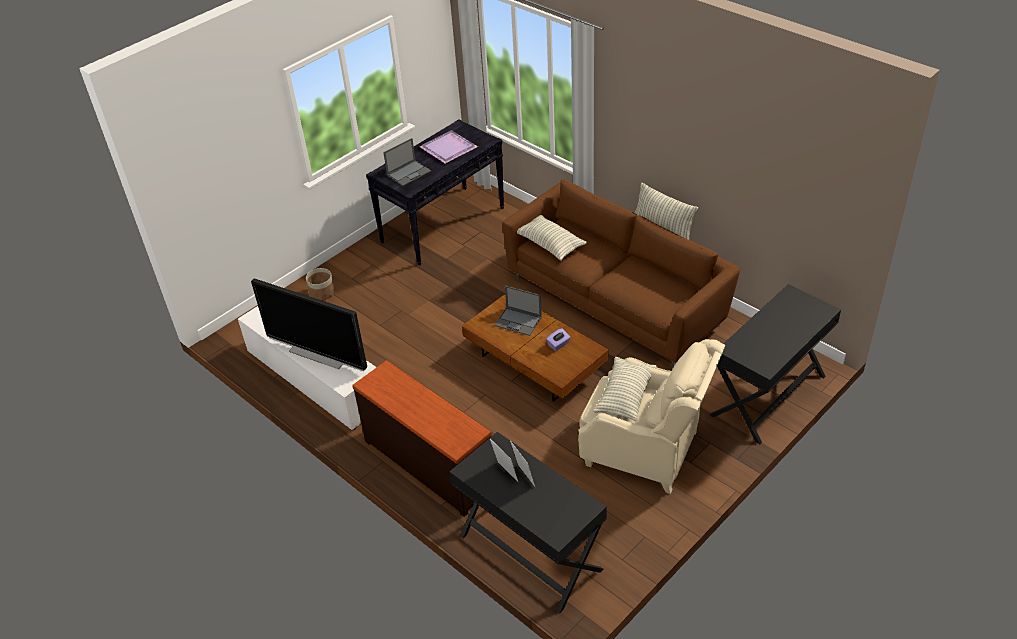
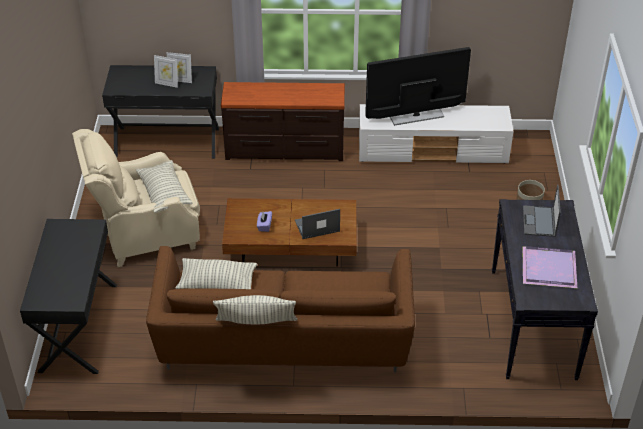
camera: 135 degrees right, 0 degrees up
(550, 244) = (359, 283): pillow -> pillow (217, 283)

